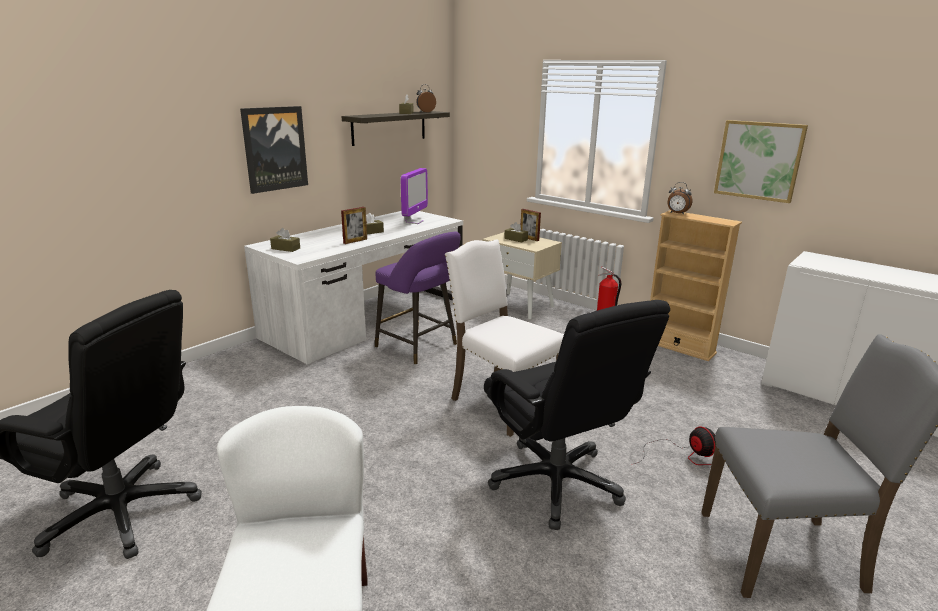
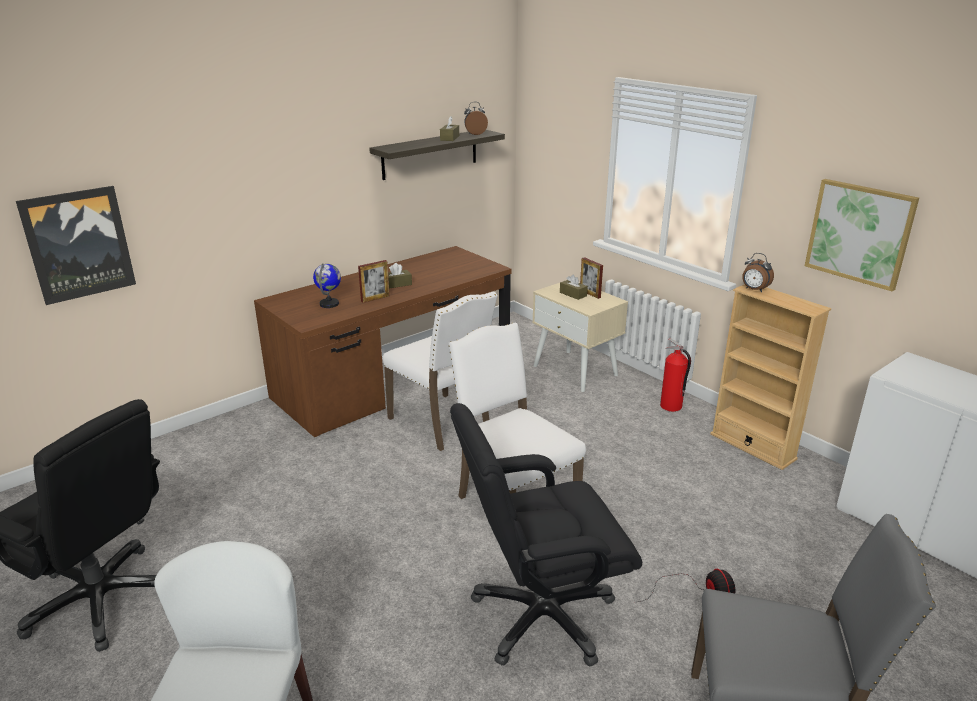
camera: 10 degrees right, 5 degrees up
(275, 149) = (289, 192): picture -> picture (78, 244)
(285, 248) = (296, 307): brown tissue box -> none
(315, 245) = (329, 304): none -> globe
(367, 318) = (395, 378): white desk -> brown desk
(414, 222) = (452, 269): monitor -> none
(419, 347) = (442, 423): purple stool -> white chair
(557, 483) = (541, 616): black office chair -> black office chair turned 90 degrees clockwise

